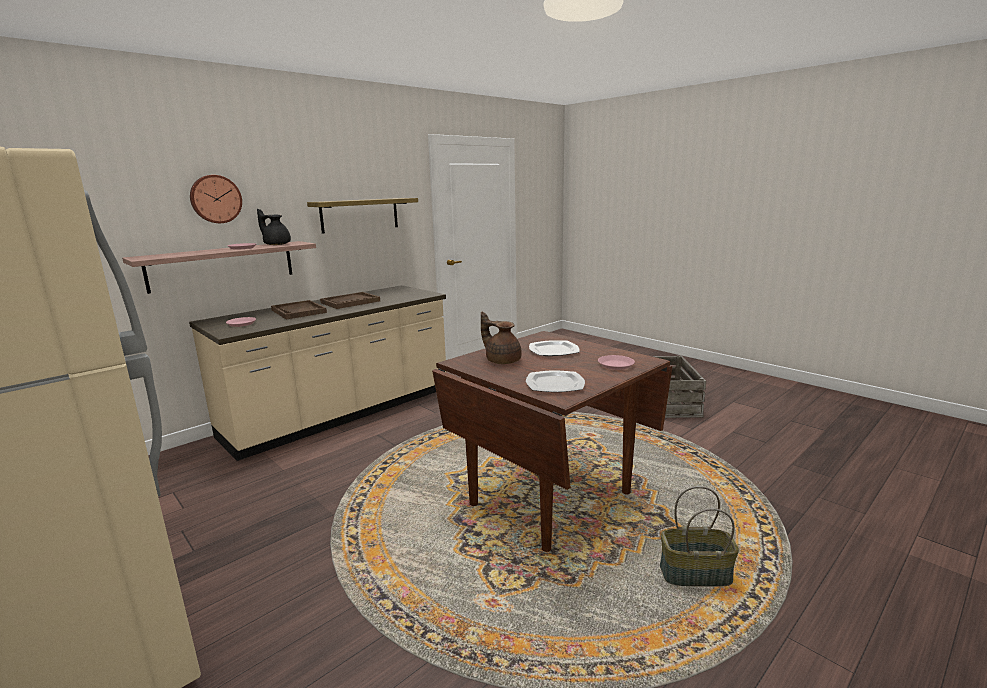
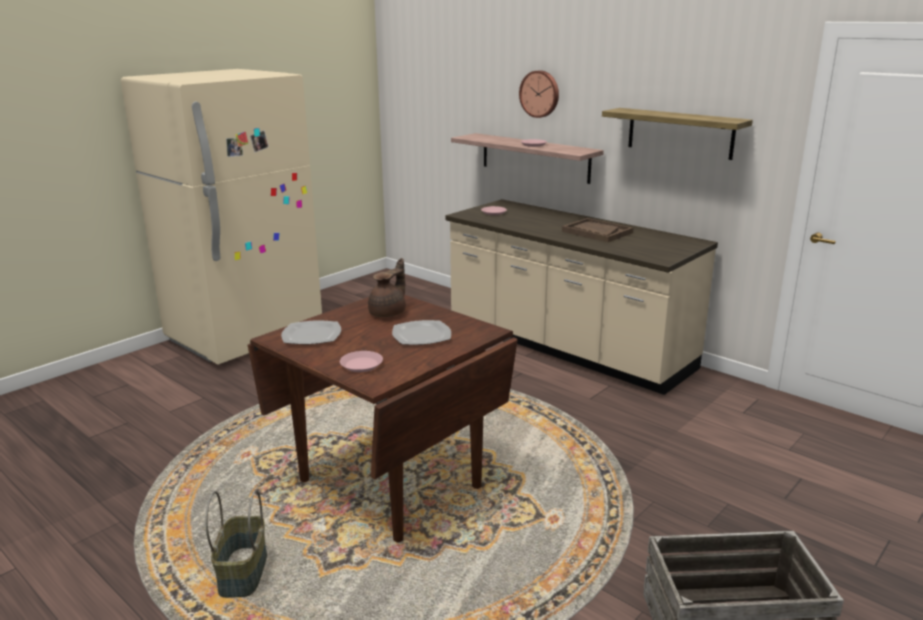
camera: 85 degrees right, 5 degrees up
(276, 244) = (564, 148): black teapot -> none
(299, 311) = (546, 221): brown tray -> none

